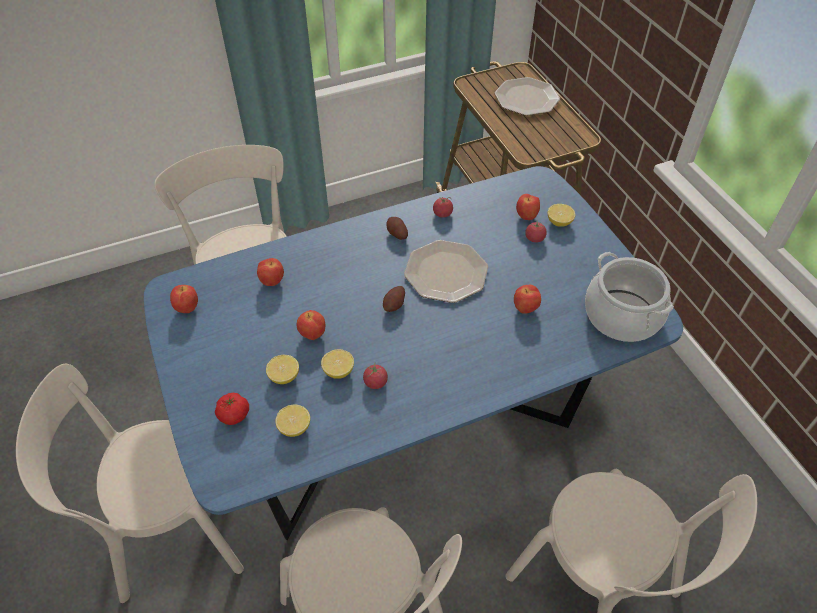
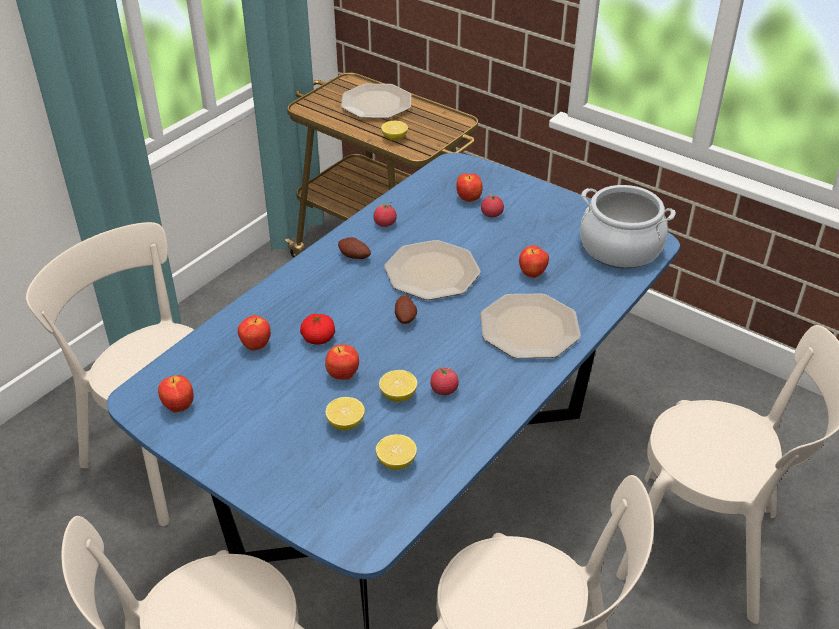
camera: 30 degrees left, 10 degrees down
(234, 415) = (321, 479): tomato -> tomato (318, 338)
(484, 358) = (529, 328): none -> plate
(559, 222) = (503, 193): lemon -> lemon (394, 138)

